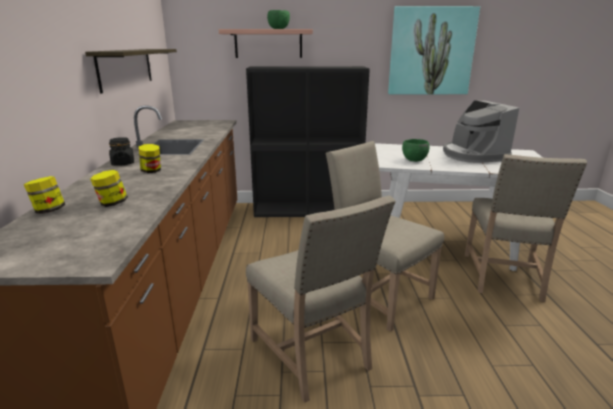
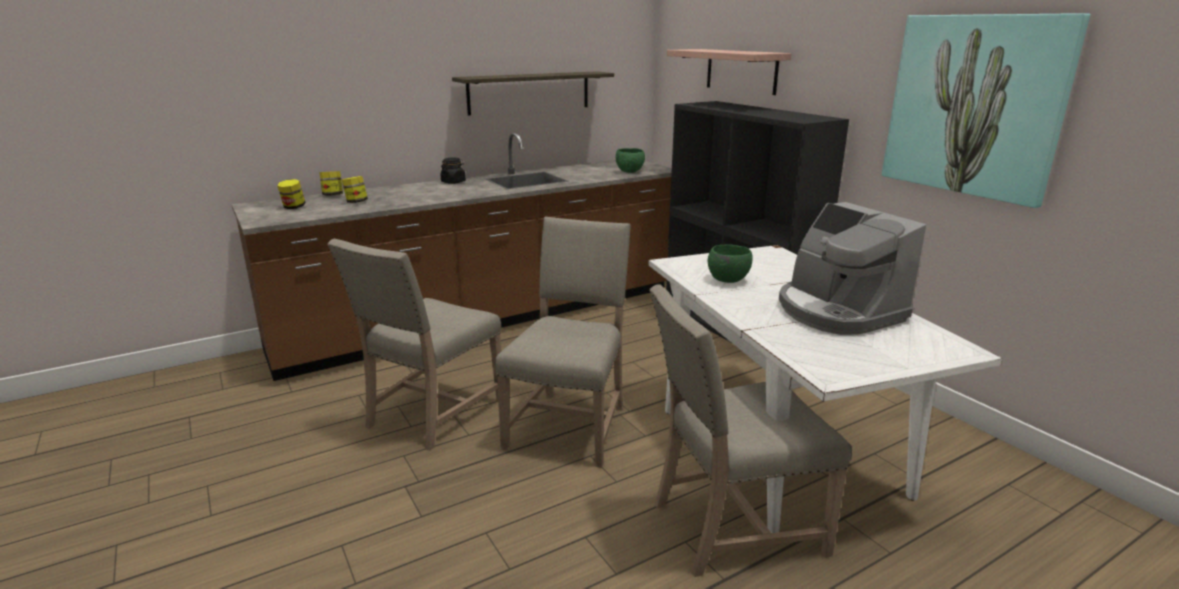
camera: 60 degrees right, 0 degrees up
(151, 171) = (441, 192): jar -> jar (293, 207)
(279, 29) = (739, 51): green bowl -> green bowl (630, 172)
(472, 155) = (837, 311): coffee machine -> coffee machine turned 75 degrees counterclockwise

